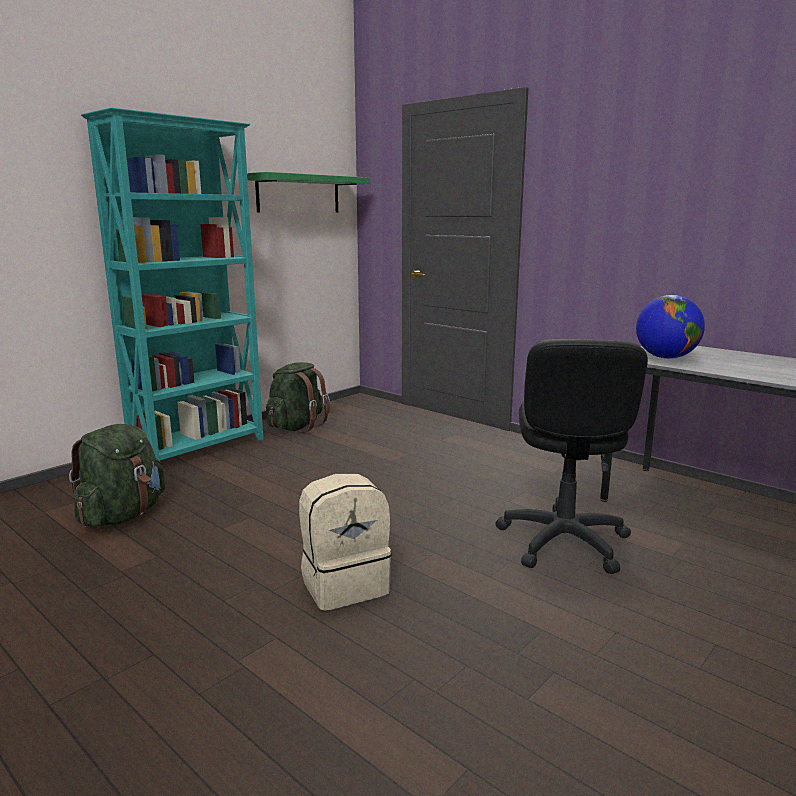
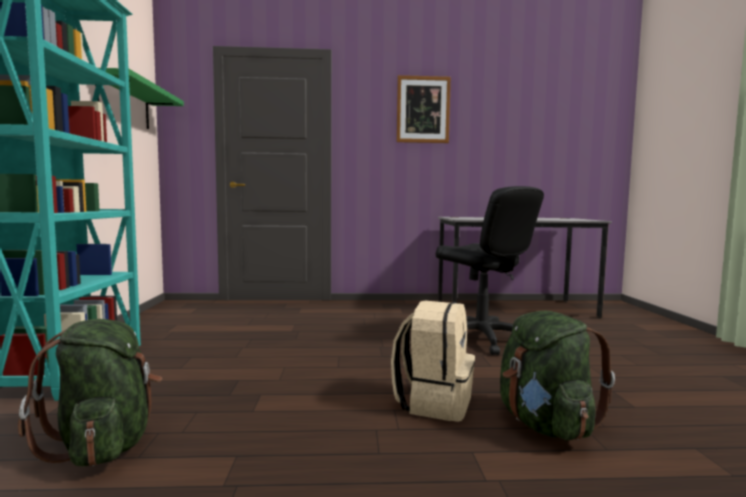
camera: 45 degrees left, 10 degrees down
(297, 427) = (156, 330): green backpack -> green backpack (545, 425)
(650, 166) = (423, 109): none -> picture
(666, 357) = (474, 218): globe -> none

